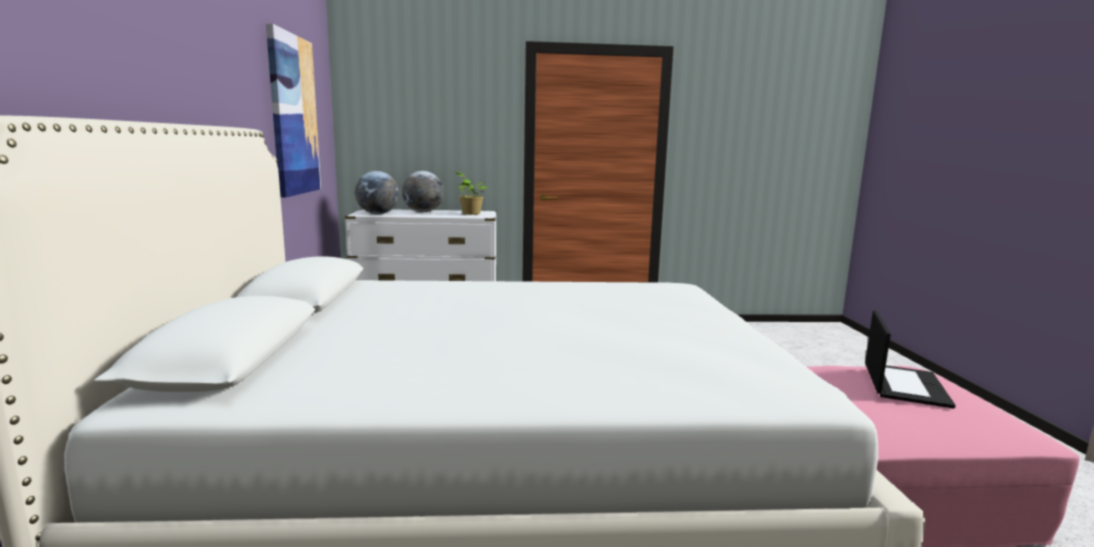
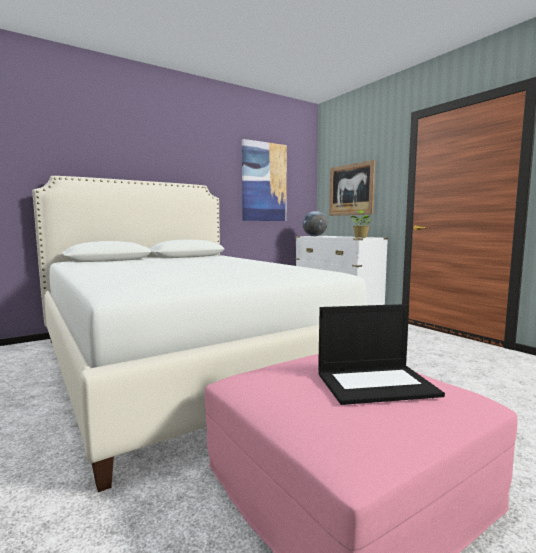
camera: 60 degrees right, 5 degrees down
(420, 136) = (351, 189): none -> picture
(423, 212) = (341, 236): globe -> none

